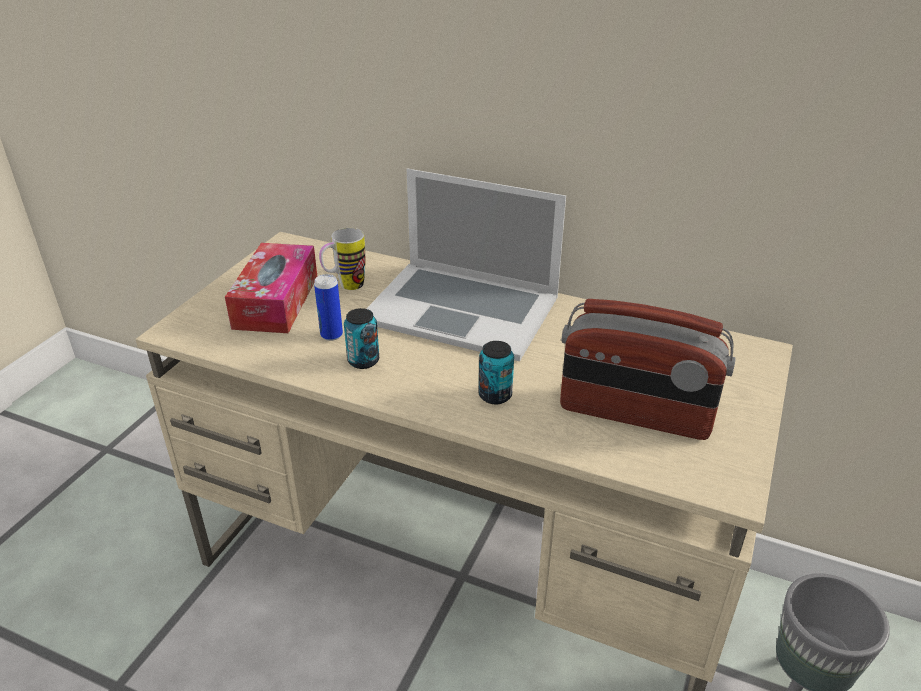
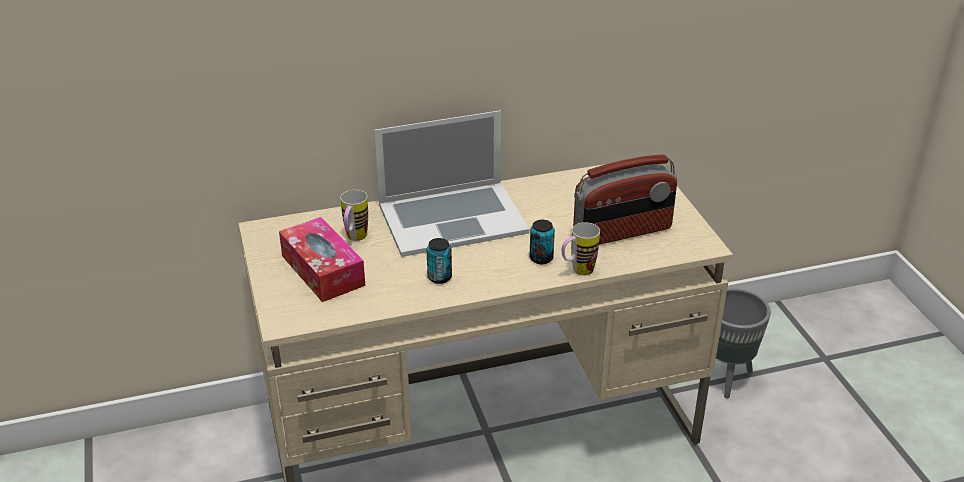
camera: 40 degrees left, 0 degrees up
(331, 335) = (395, 273): can -> none
(515, 432) = (577, 272): none -> mug

